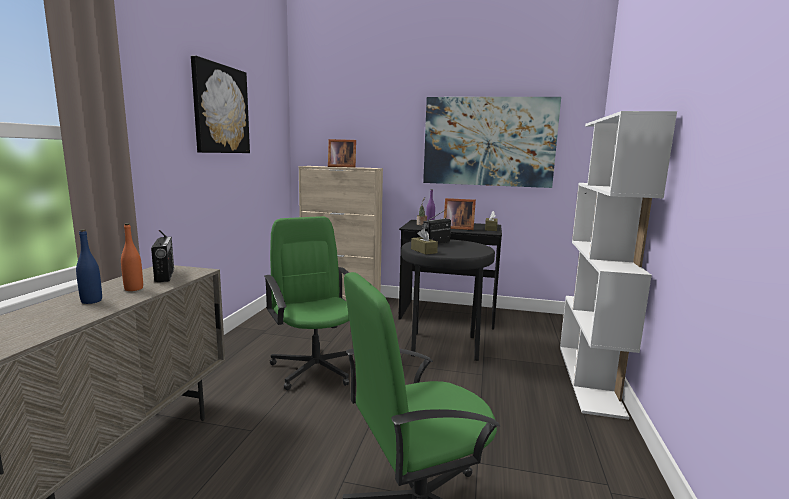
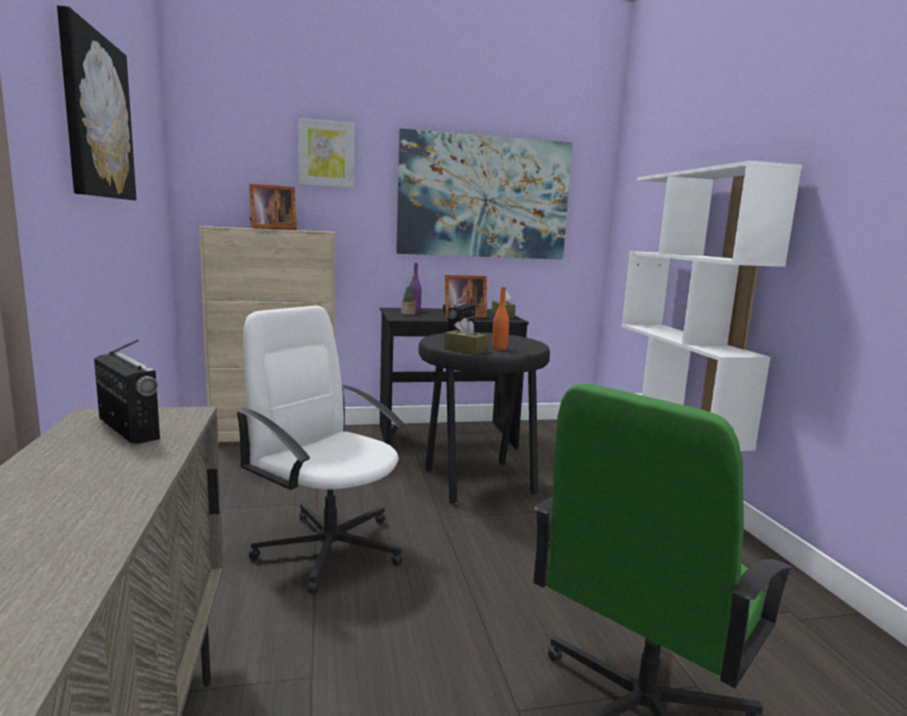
camera: 25 degrees left, 0 degrees up
(91, 301) = (55, 502): blue bottle -> none
(134, 289) = (109, 463): orange bottle -> orange bottle (499, 348)
(316, 367) = (329, 547): green office chair -> white office chair
(379, 117) = (326, 154): none -> picture

